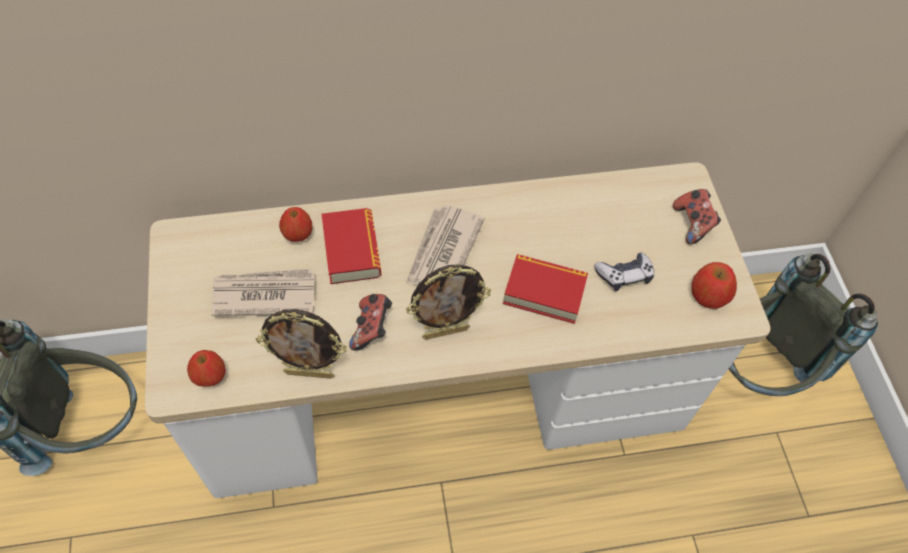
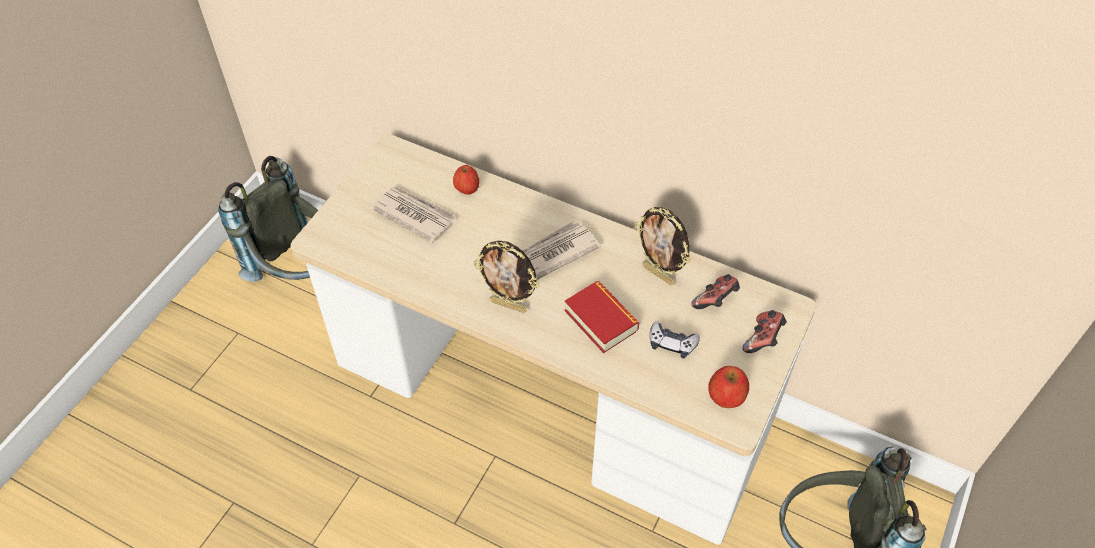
camera: 40 degrees right, 5 degrees down
(210, 377) = (342, 245): apple -> none
(310, 373) = (401, 278): picture frame -> picture frame (659, 274)
(351, 250) = (493, 218): book -> none
(372, 328) = (463, 275): game controller -> game controller (715, 301)

